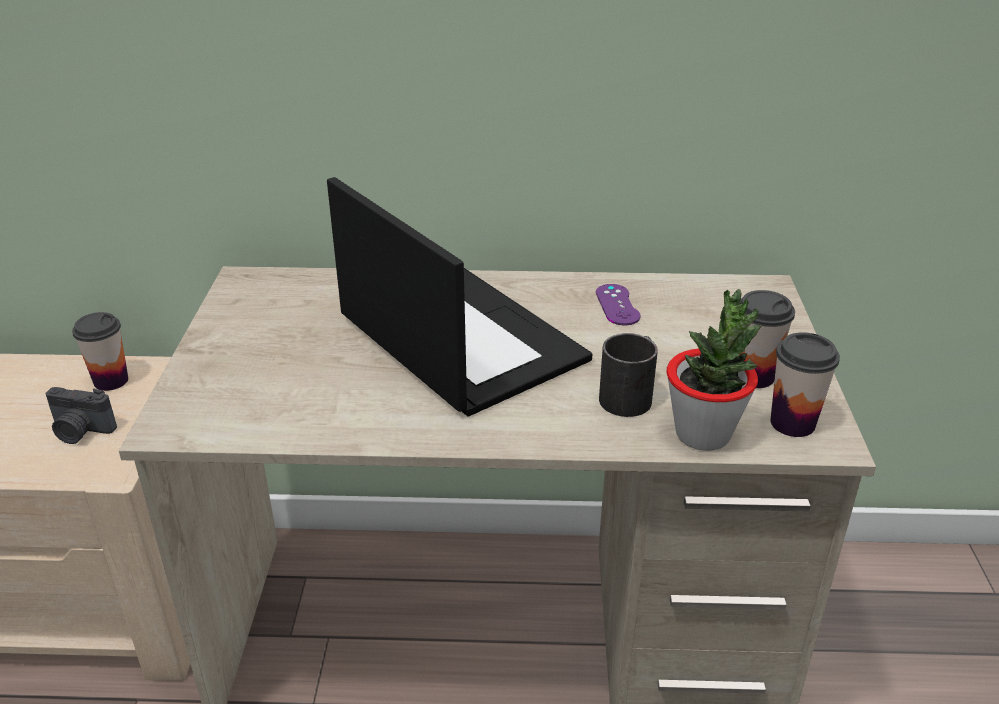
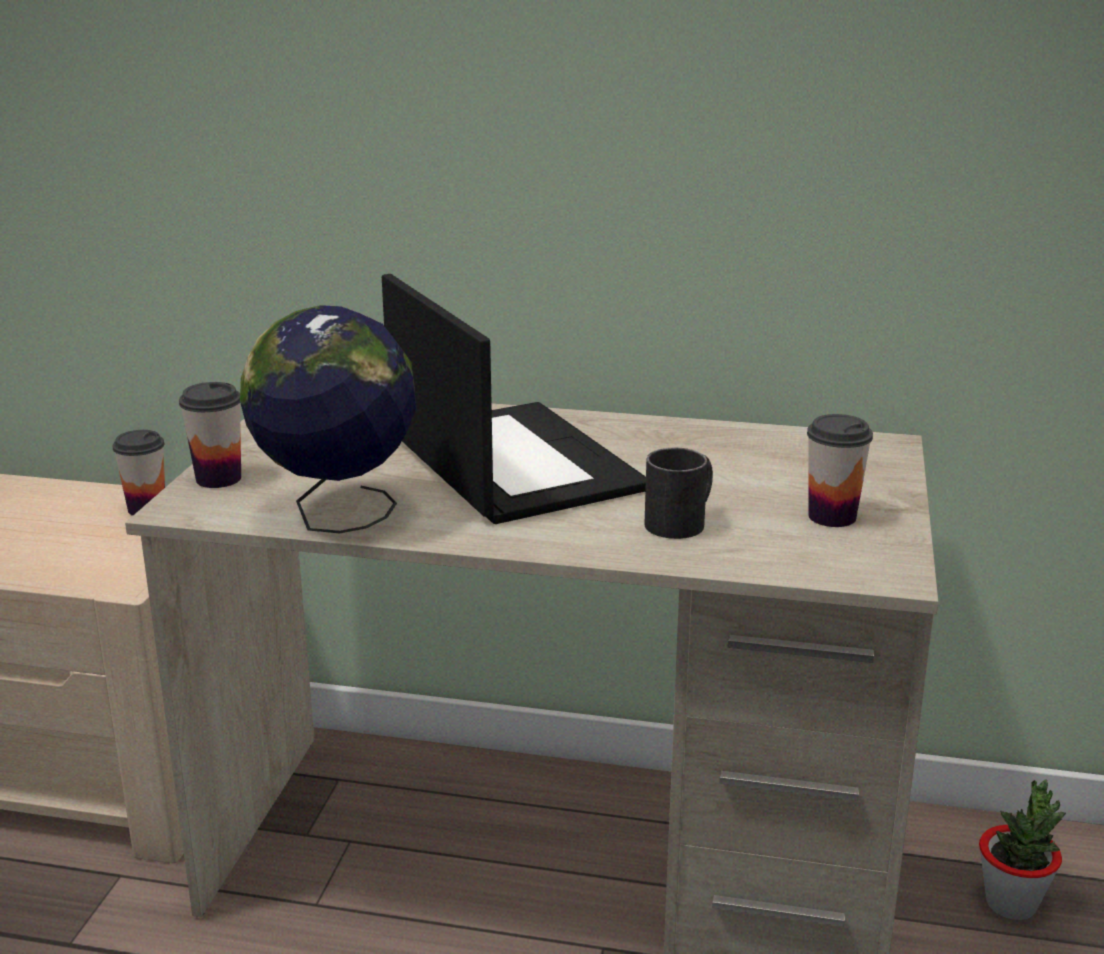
camera: 10 degrees right, 10 degrees down
(80, 431) = (103, 549): camera -> none
(321, 421) = (337, 516): none -> globe
(617, 305) = (702, 447): purple game controller -> none
(703, 434) = (750, 559): potted plant -> potted plant (1011, 904)
(792, 423) = (858, 558): cup -> cup (218, 479)

